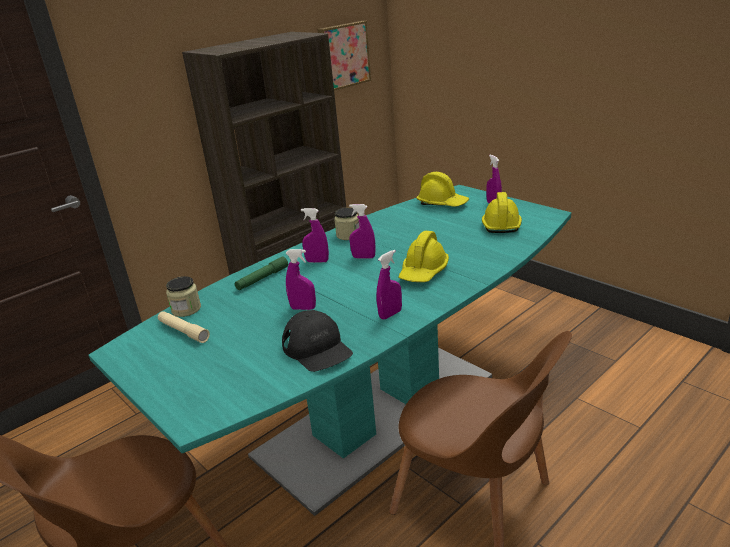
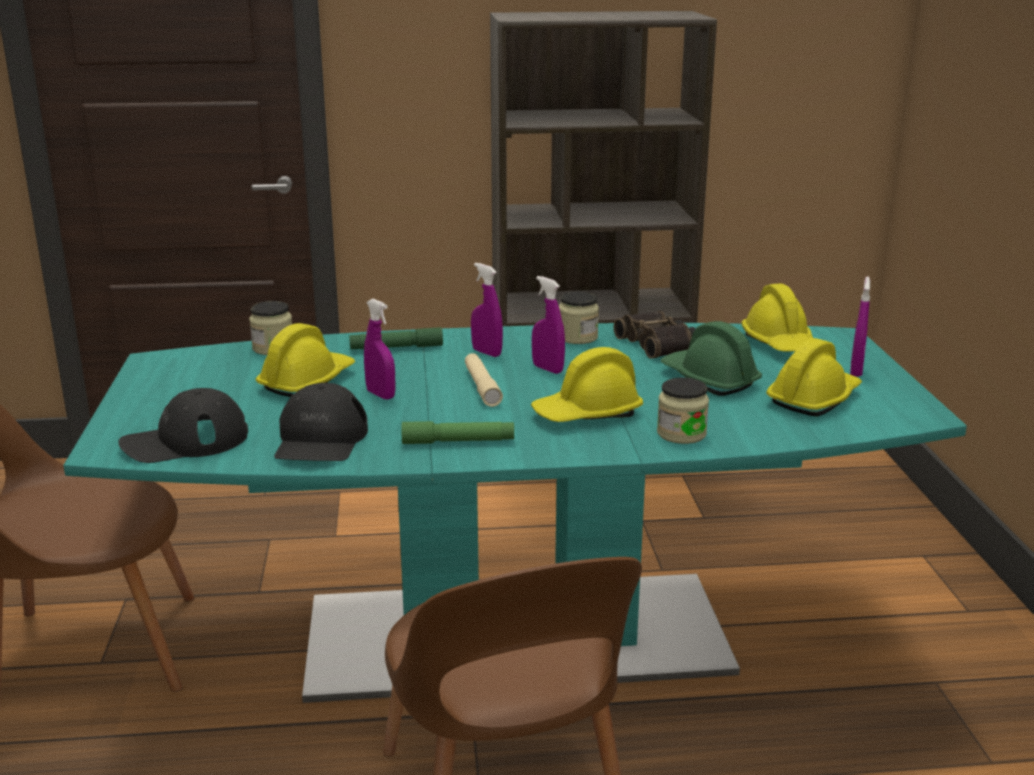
camera: 35 degrees right, 5 degrees down
(183, 331) = (235, 368): beige flashlight -> beige flashlight (482, 387)
(237, 389) = (185, 441): none -> black cap
(246, 320) = (307, 382): none -> yellow hard hat
(343, 55) = (794, 67): picture -> none
(390, 314) = (458, 441): purple spray bottle -> green flashlight
(391, 224) = (658, 344): none -> binoculars
(444, 232) = (709, 379): none -> green hard hat
(480, 263) = (681, 434): none -> jar

